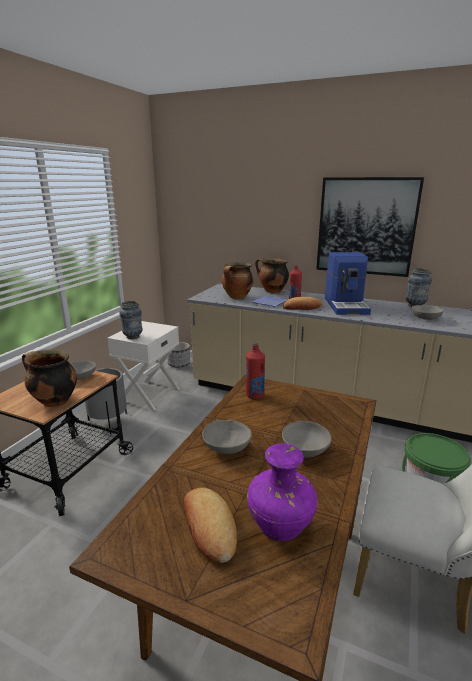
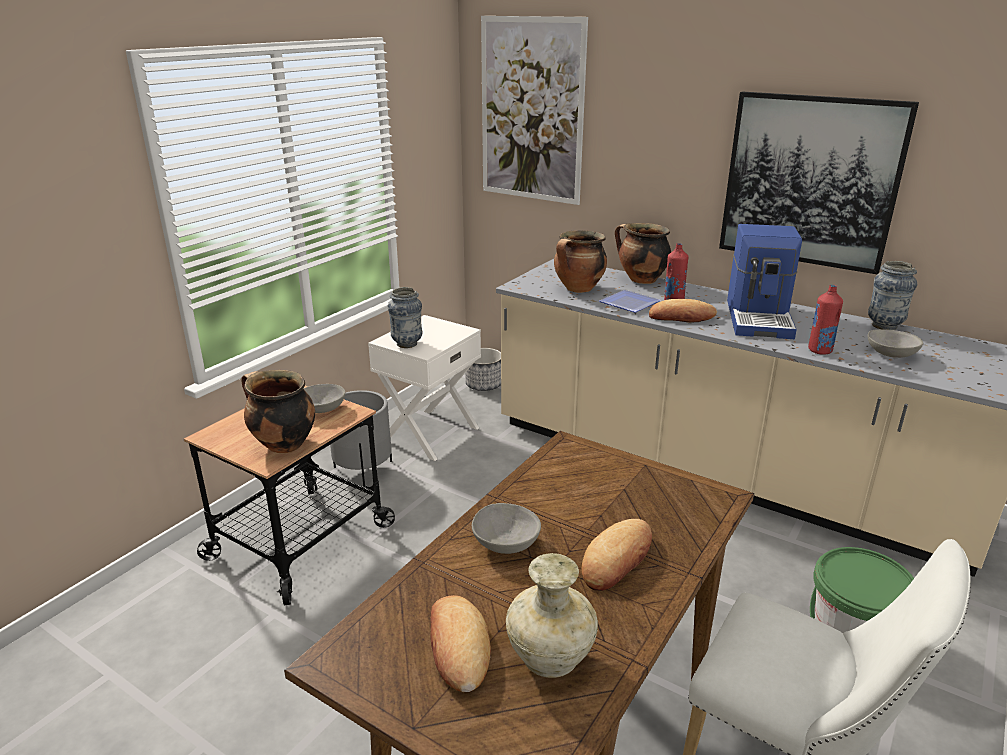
camera: 10 degrees right, 5 degrees up
(199, 197) = (531, 111): none -> picture
(254, 395) = (566, 466): red bottle -> red bottle (819, 350)
(281, 527) = (551, 660): purple vase -> beige vase
(305, 450) = (617, 559): grey bowl -> bread

